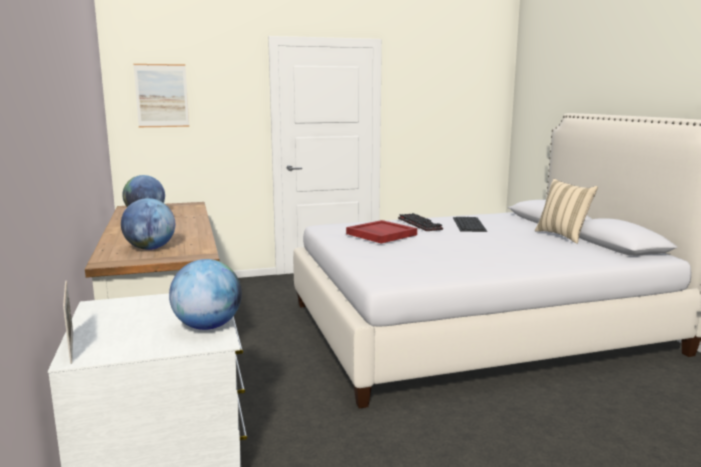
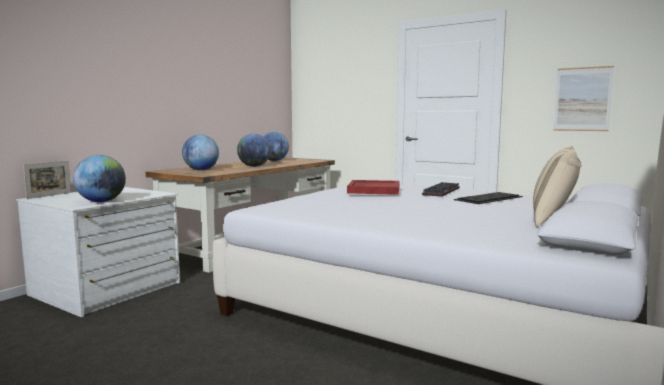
camera: 50 degrees right, 5 degrees down
(162, 95) = (322, 78): picture -> picture (582, 99)
(178, 229) = (254, 166): none -> globe

